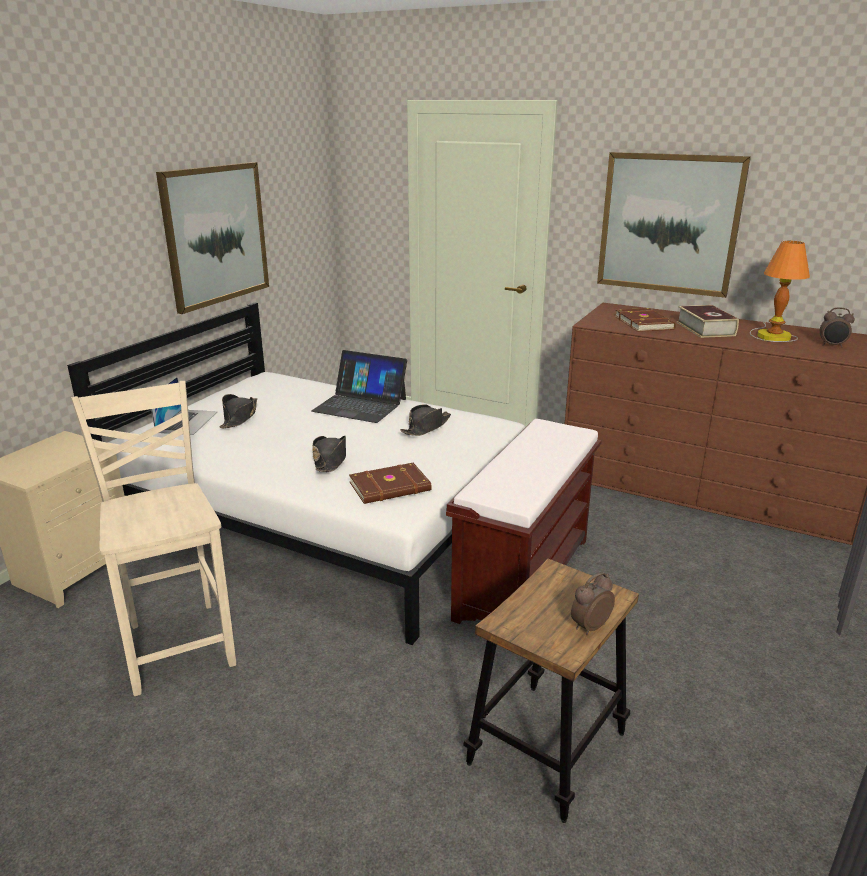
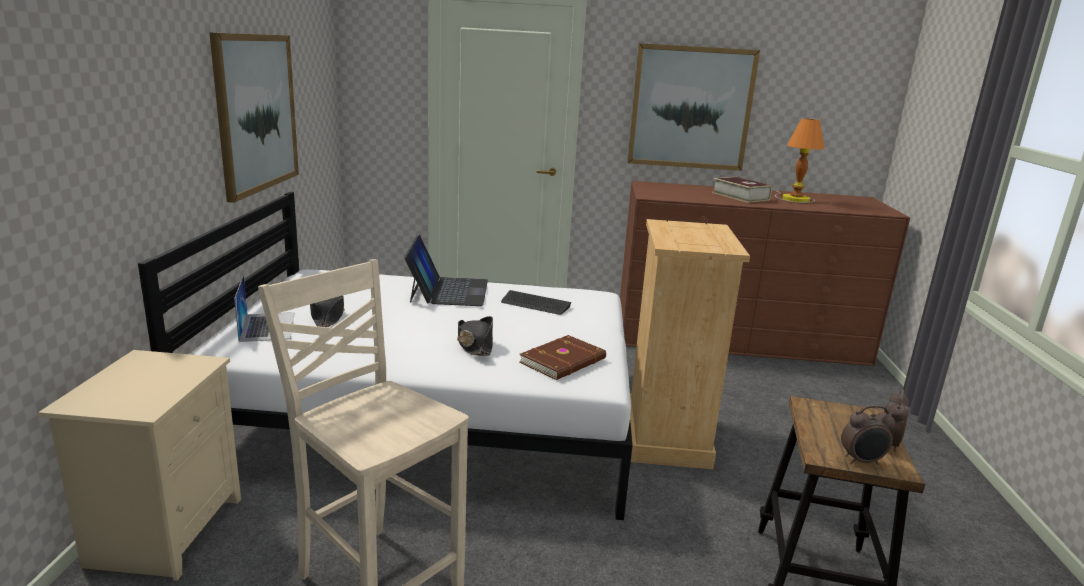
camera: 25 degrees left, 5 degrees down
(360, 405) = (448, 291): laptop -> laptop turned 90 degrees counterclockwise
(426, 427) = (535, 304): black hat -> keyboard
(524, 576) = (666, 435): brown bench -> beige dresser
(644, 323) = (689, 194): brown book -> none
(832, 345) = (842, 203): alarm clock -> alarm clock (862, 461)

